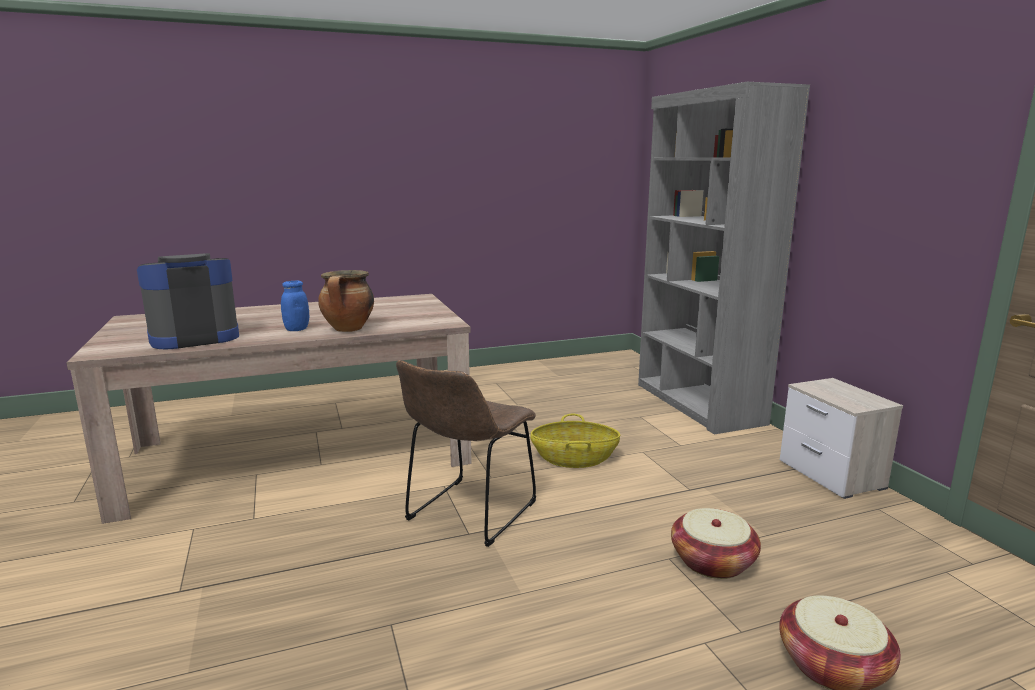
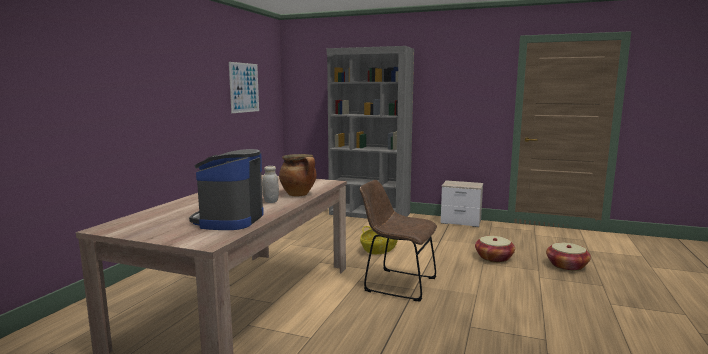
camera: 50 degrees left, 5 degrees down
(297, 329) = (271, 201): blue jar -> white jar
(468, 514) = (396, 284): brown chair -> brown chair turned 135 degrees clockwise
(539, 166) = (244, 87): none -> picture

